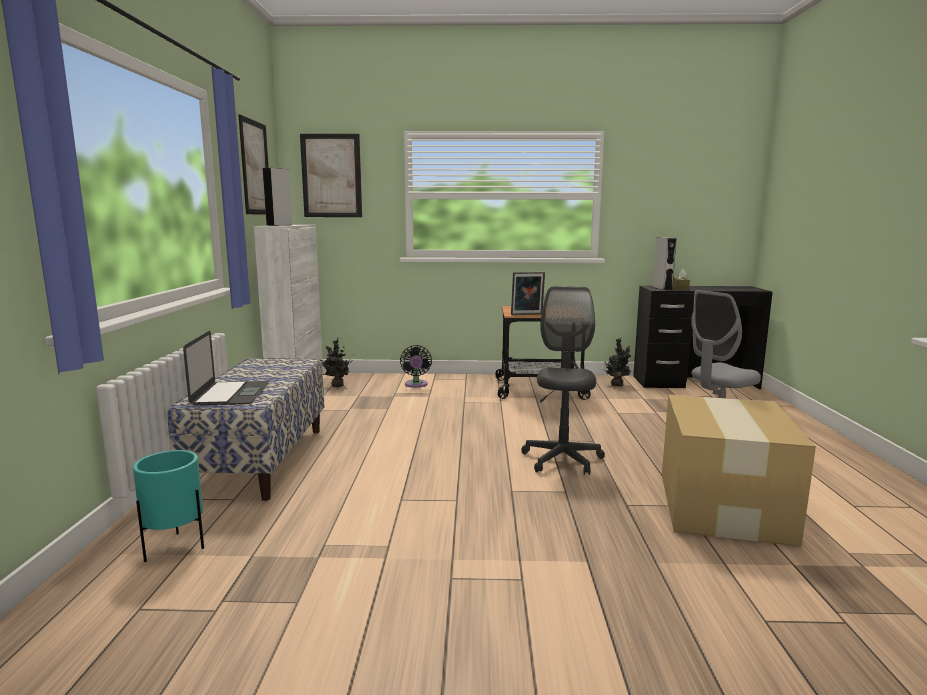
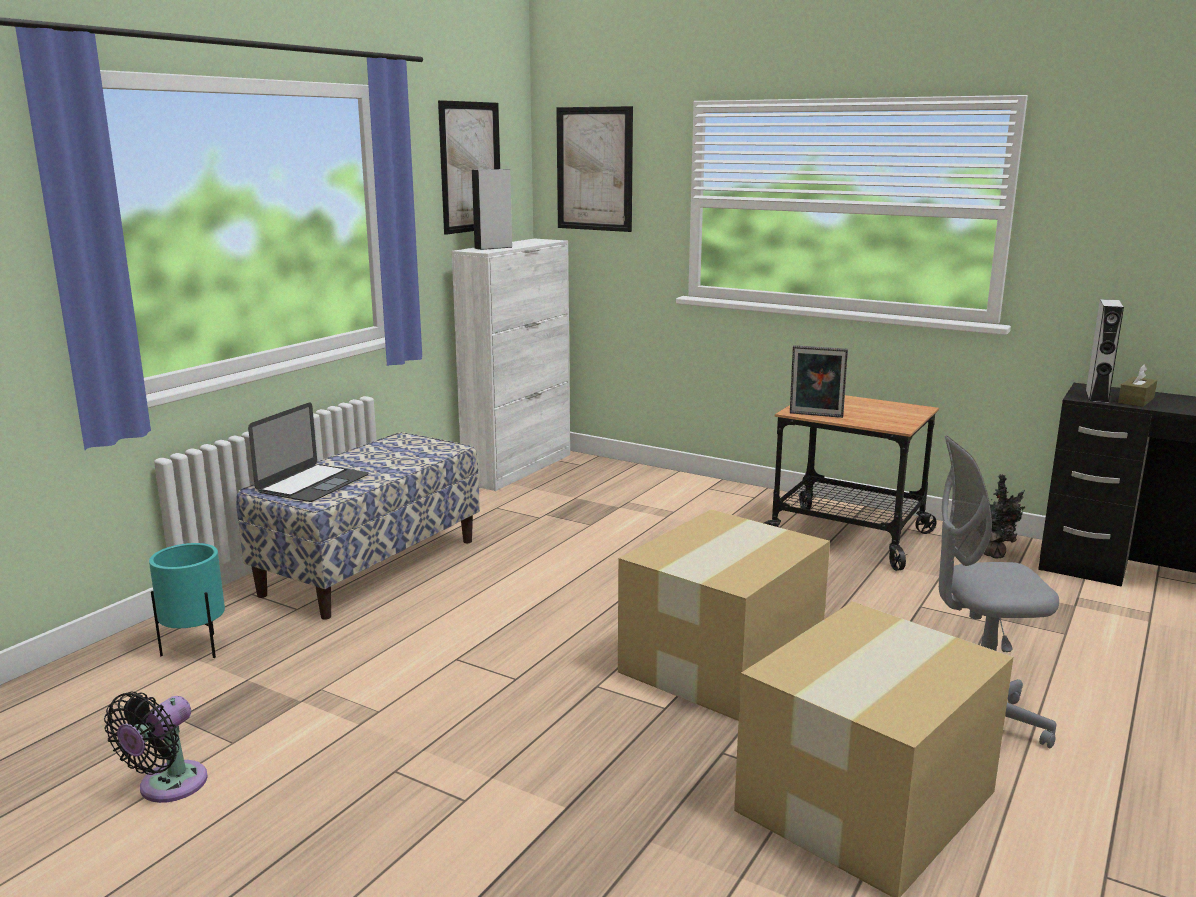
camera: 30 degrees right, 5 degrees up
(336, 386) = (566, 476): potted plant -> none
(416, 385) = (671, 494): black fan -> black fan (167, 787)
(562, 459) = (724, 660): grey office chair -> cardboard box

